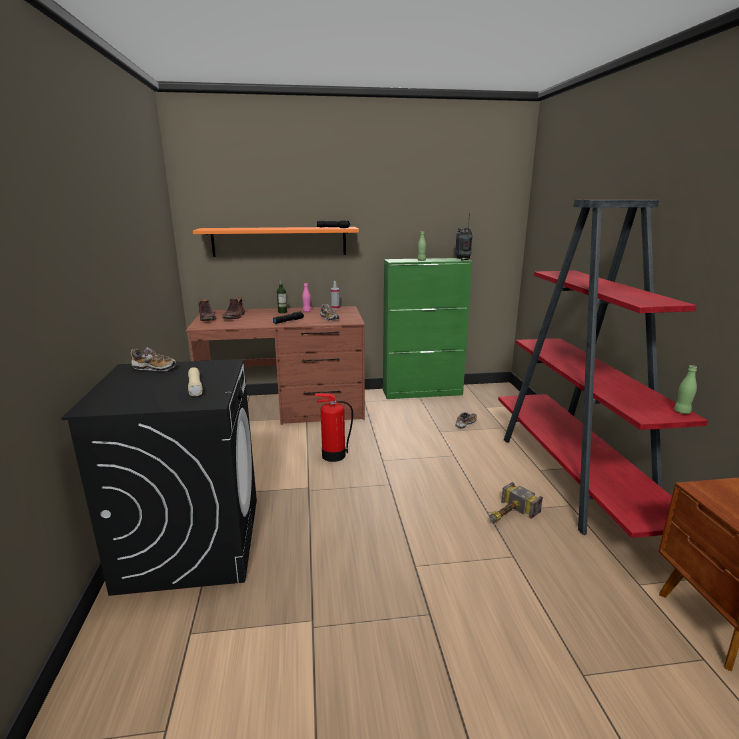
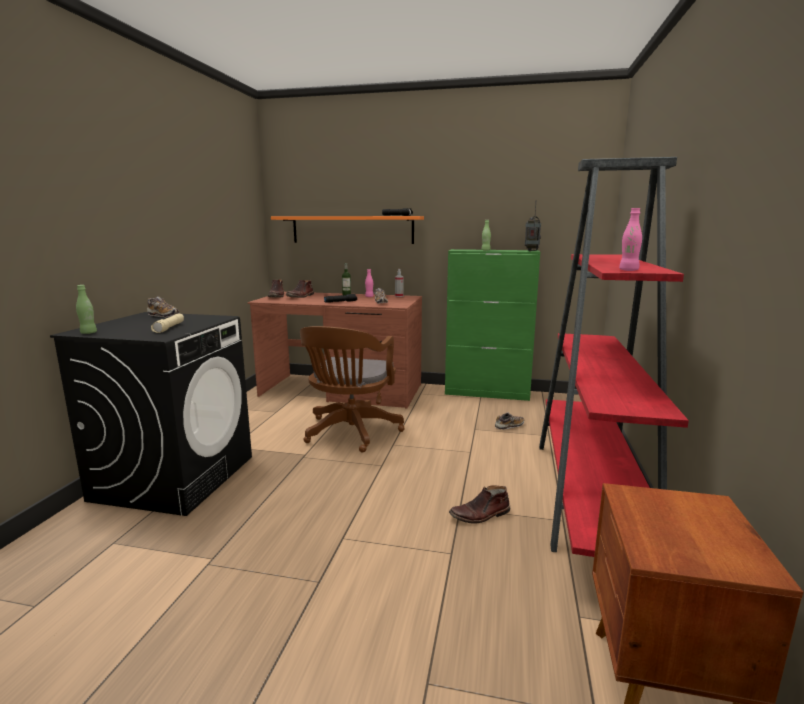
camera: 20 degrees right, 5 degrees down
(333, 455) = (350, 433): fire extinguisher -> brown office chair
(508, 515) = (480, 515): hammer -> brown boot
(652, 302) = (628, 270): none -> pink bottle
(682, 412) = (664, 409): green bottle -> green bottle (88, 333)

